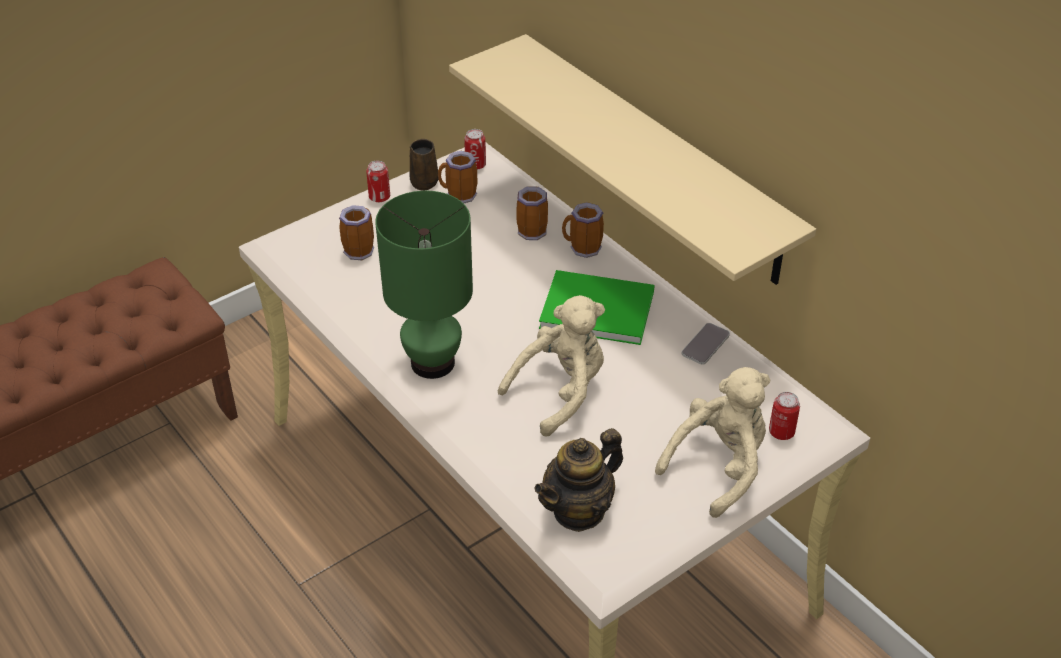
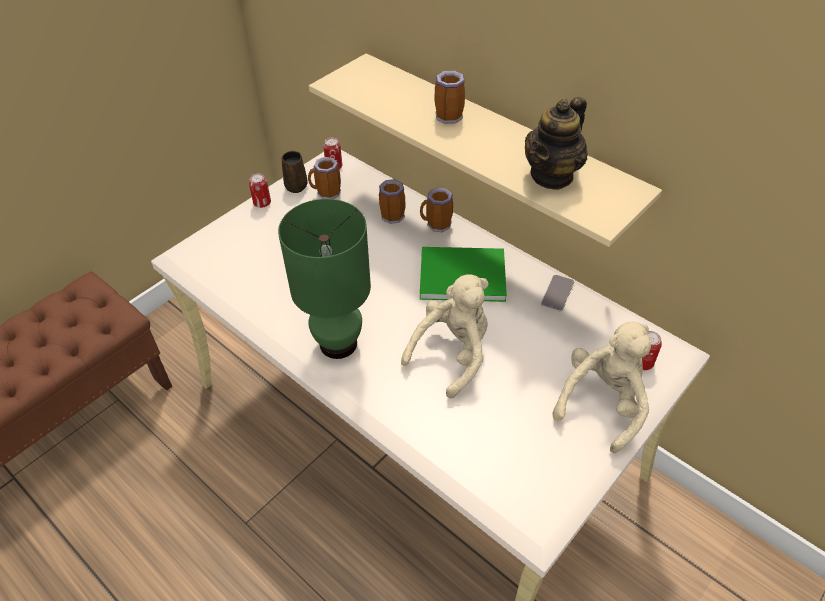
camera: 10 degrees left, 5 degrees up
(359, 249) = (254, 250): mug -> mug (448, 115)
(579, 510) = (498, 466): teapot -> teapot (552, 175)

